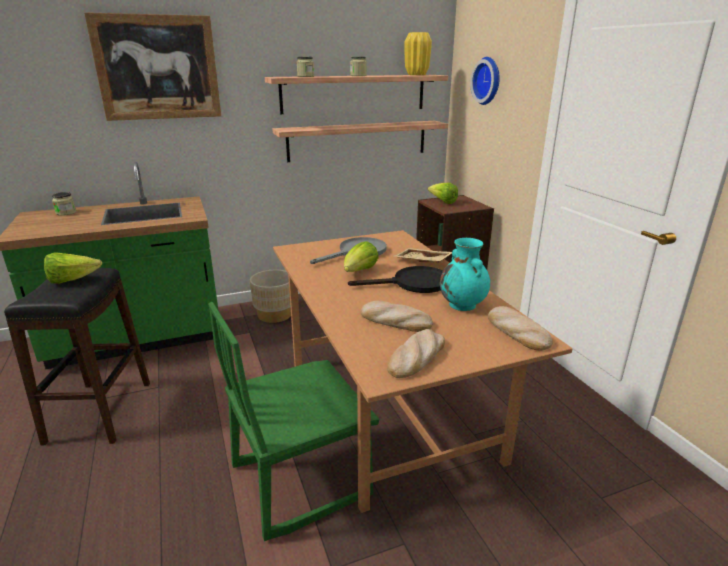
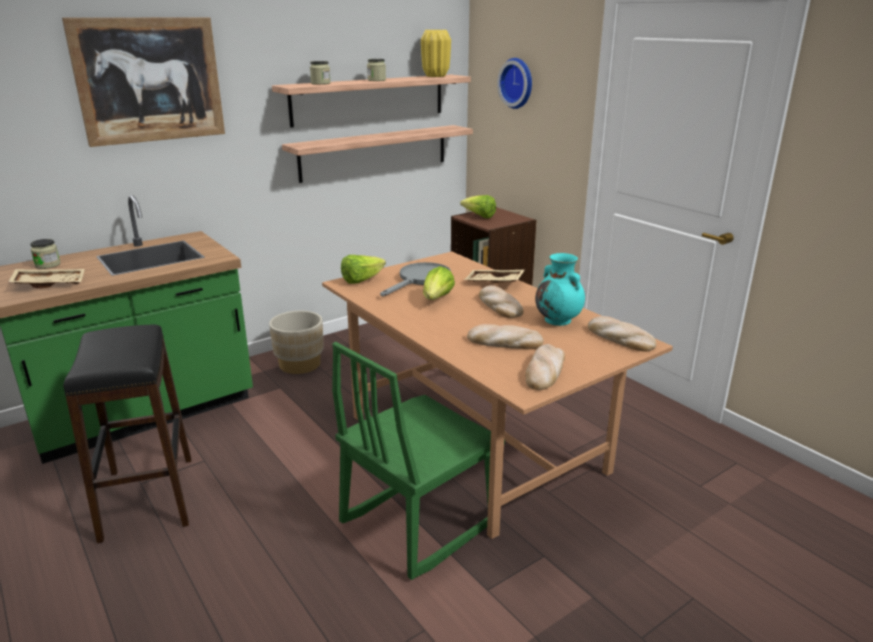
camera: 15 degrees left, 0 degrees up
(52, 227) = (50, 284): none -> beige tray
(72, 280) = (119, 342): lettuce -> lettuce (361, 280)
(413, 284) = (499, 305): black frying pan -> bread

